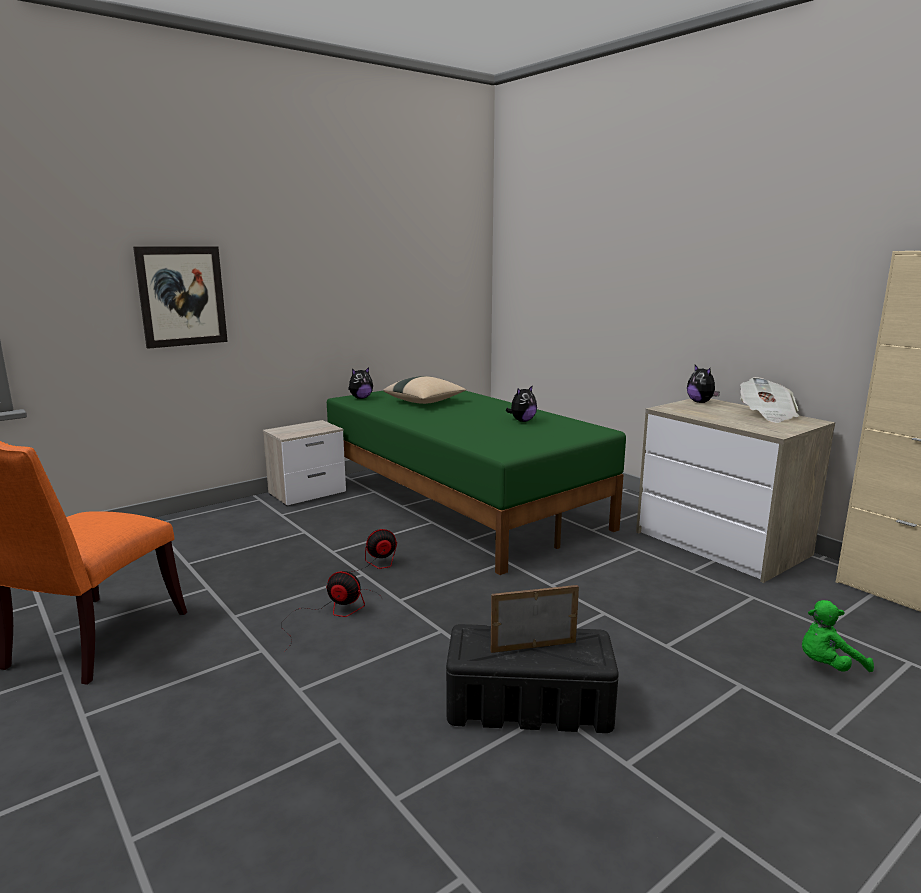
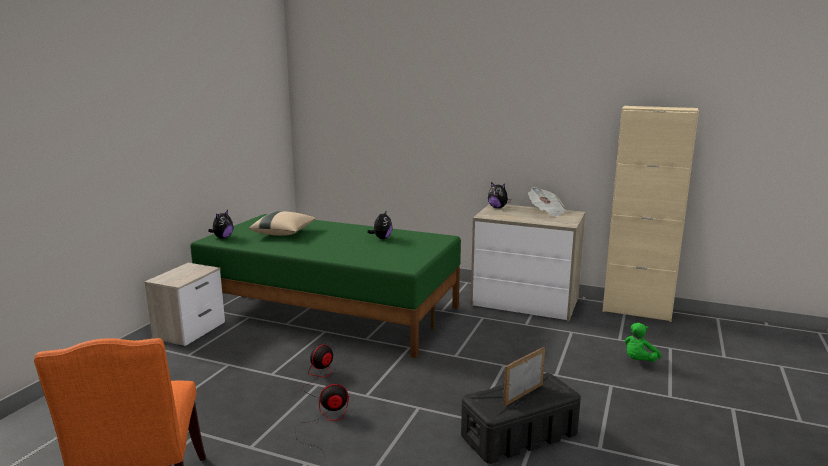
camera: 30 degrees left, 0 degrees up
(182, 296) = (68, 166): picture -> none

